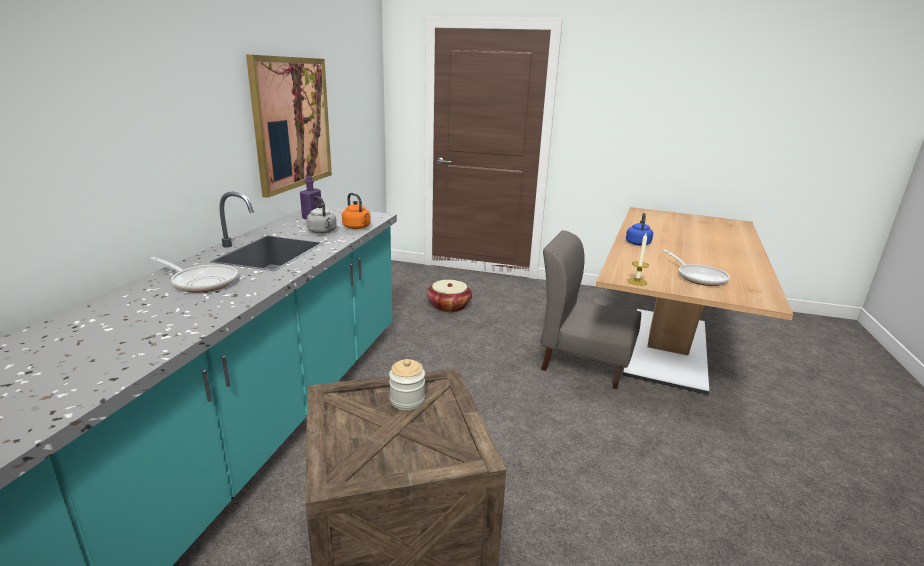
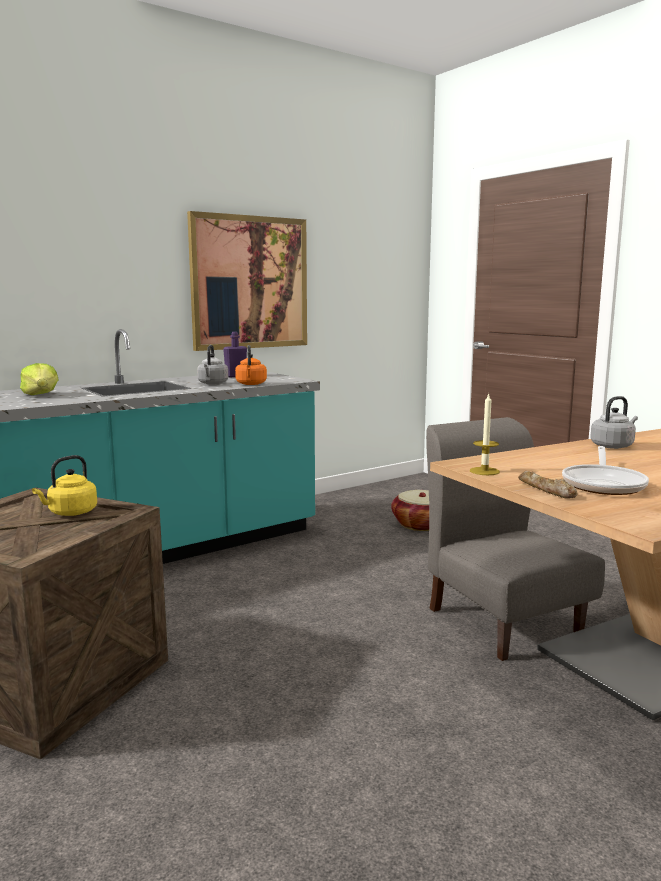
camera: 40 degrees right, 10 degrees down
(202, 282) = (41, 394): frying pan -> lettuce
(407, 400) = (70, 513): jar -> yellow kettle
(638, 243) = (613, 446): blue kettle -> grey kettle
(691, 289) = (546, 490): none -> bread

